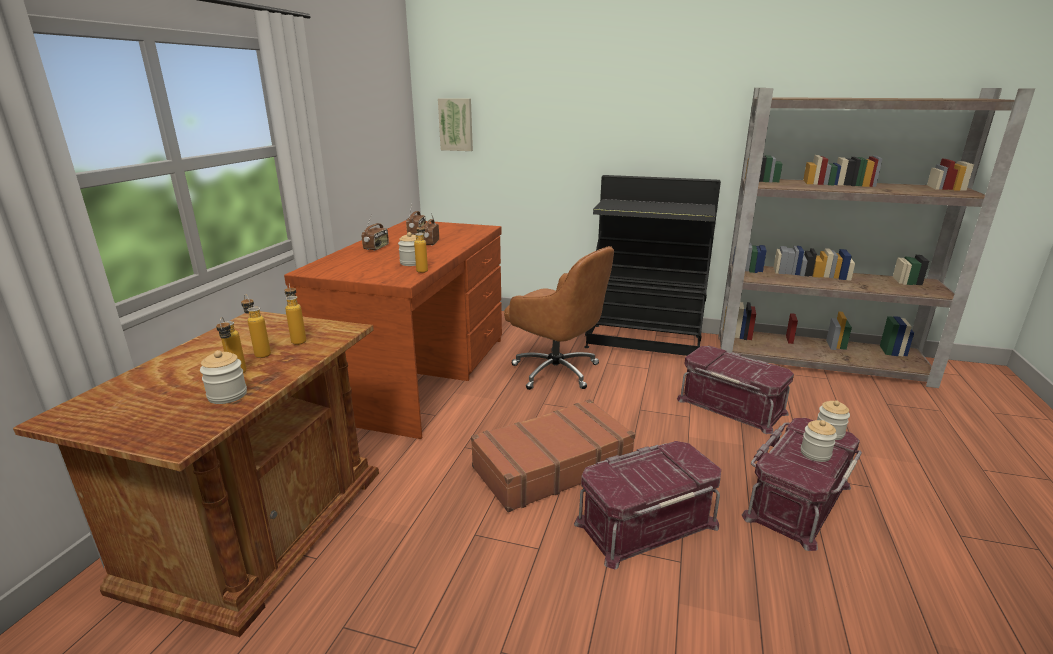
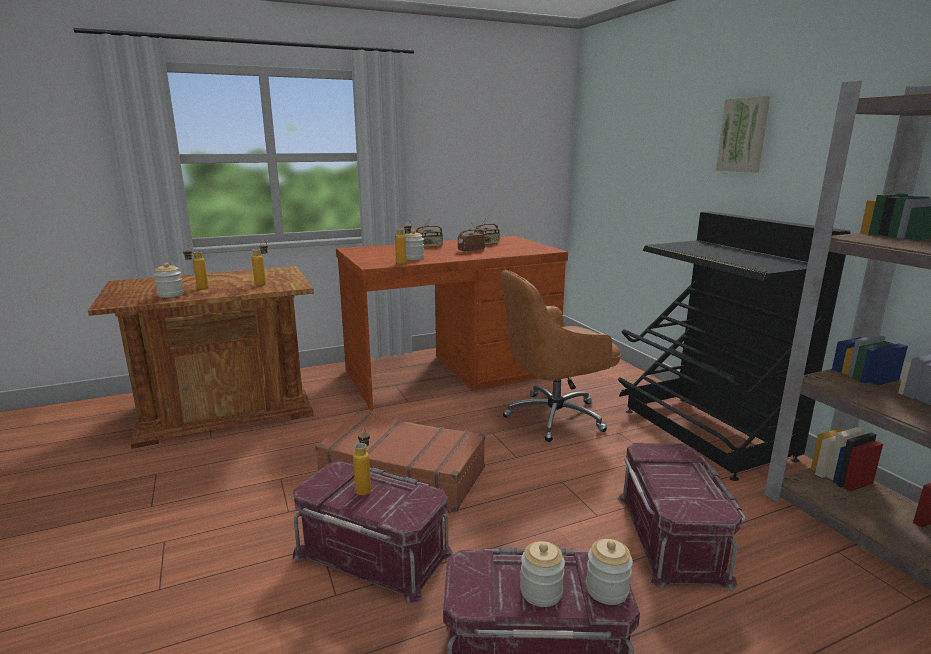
camera: 50 degrees right, 5 degrees down
(260, 353) = (233, 284): bottle -> bottle (364, 487)
(456, 124) = (599, 150): picture -> picture (744, 135)
(555, 371) = (554, 416): brown office chair -> brown office chair turned 75 degrees clockwise

